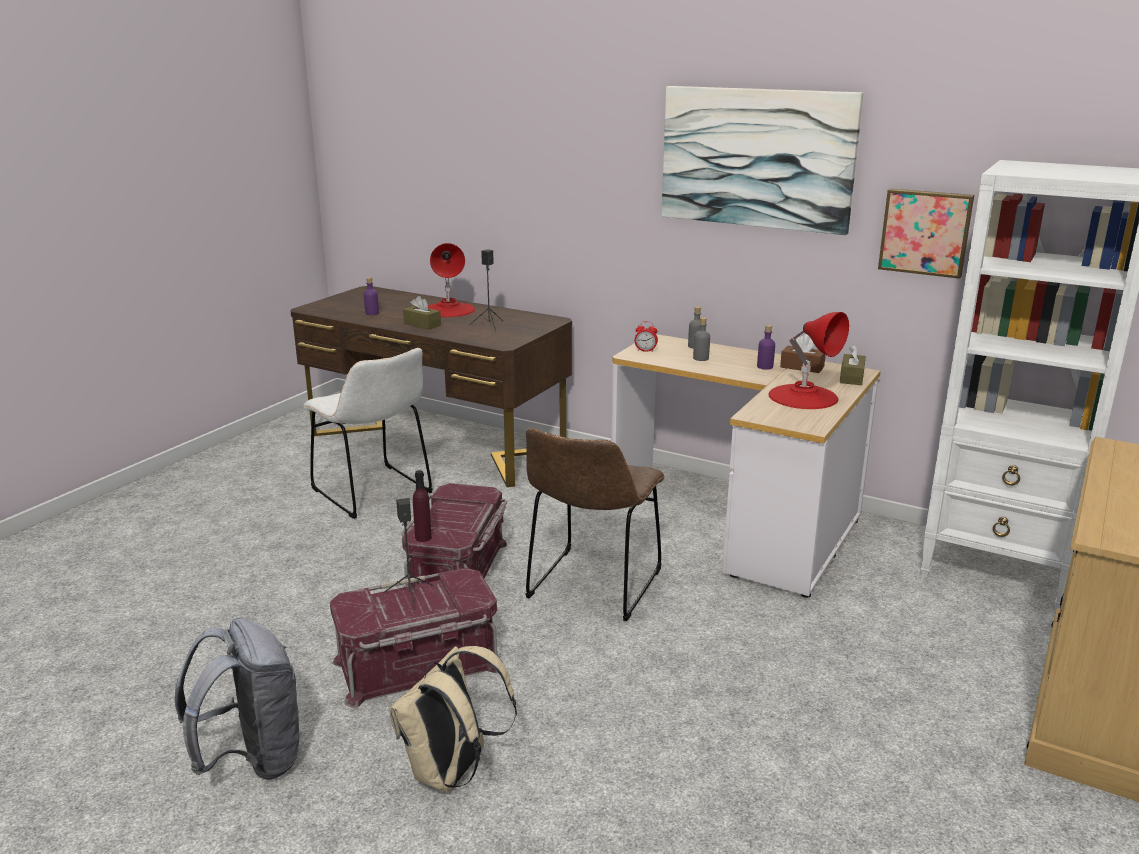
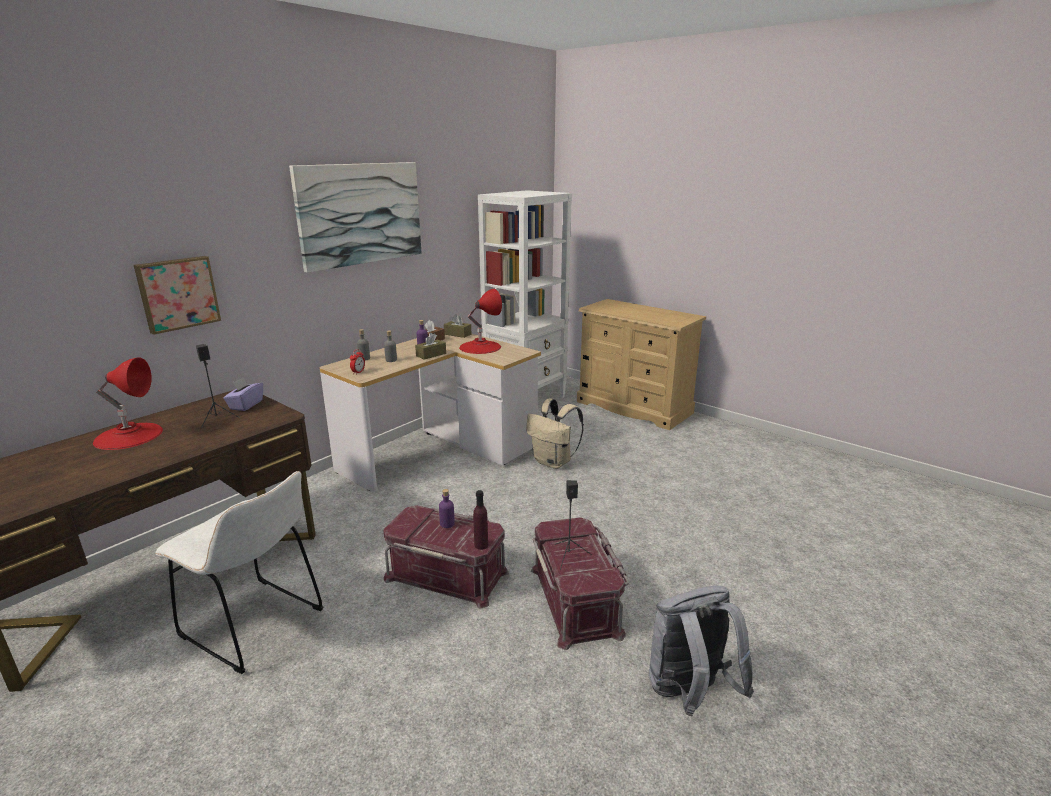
camera: 80 degrees left, 0 degrees up
(372, 313) = (68, 479): purple bottle -> purple bottle (447, 524)
(375, 493) = (257, 625): white chair -> white chair turned 60 degrees clockwise
(422, 324) = (164, 450): brown tissue box -> brown tissue box (431, 355)
(452, 773) = (692, 588): beige backpack -> beige backpack (554, 462)
(526, 327) = (246, 405): none -> purple tissue box
(592, 588) = (497, 514): brown chair -> none
(925, 232) = (451, 242): picture -> picture (178, 293)

